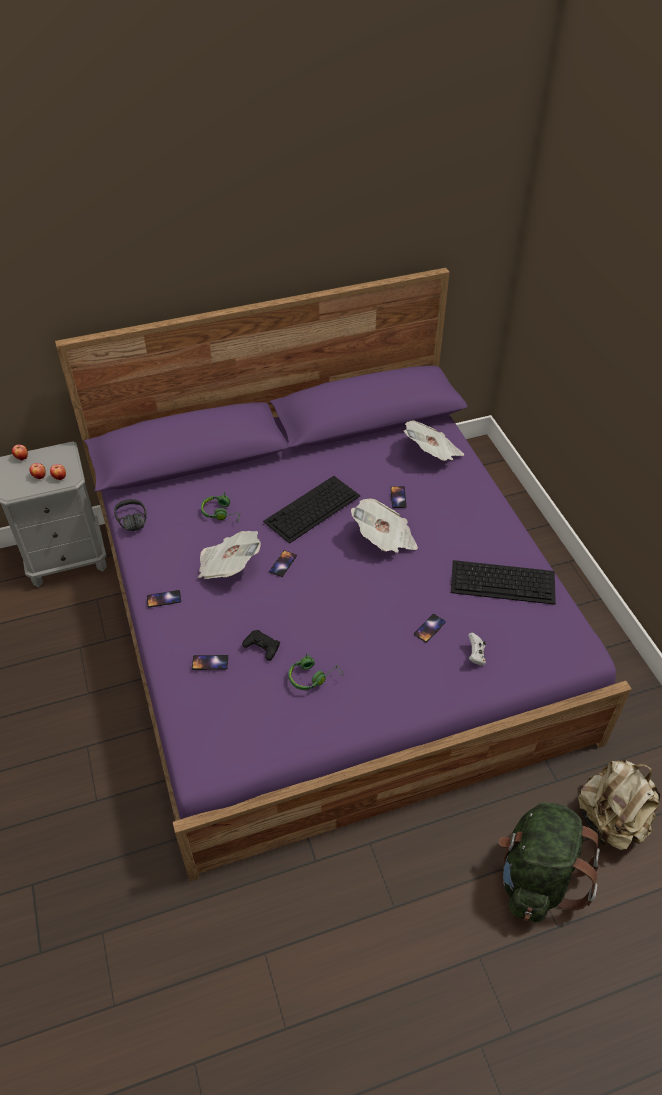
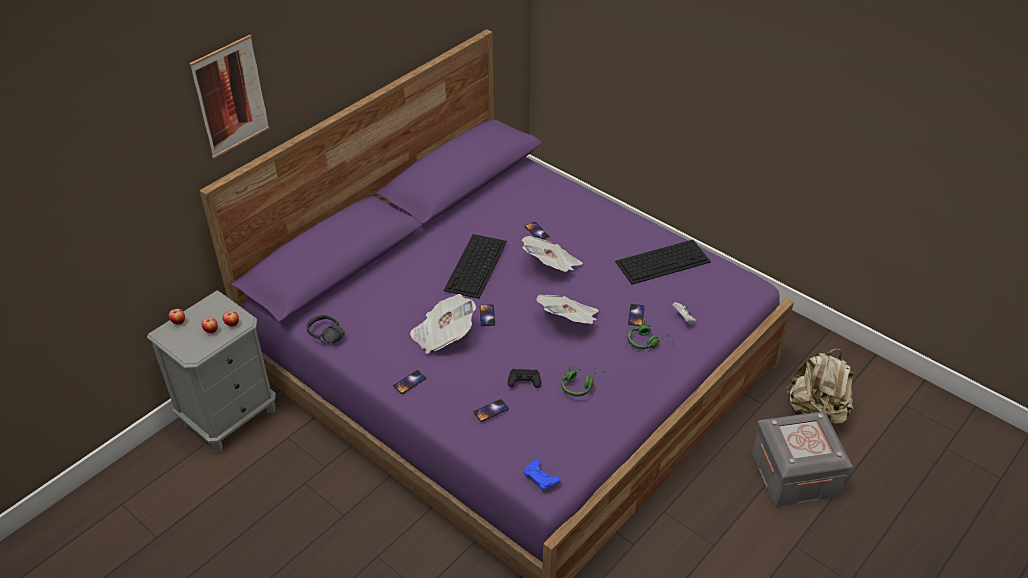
camera: 30 degrees left, 5 degrees down
(101, 257) = (230, 97): none -> picture
(202, 755) = (541, 477): none -> blue game controller
(221, 513) = (401, 298): green headphones -> green headphones (648, 341)
(432, 454) = (537, 189): newspaper -> newspaper (569, 320)
(536, 877) = (795, 474): green backpack -> grey storage box

